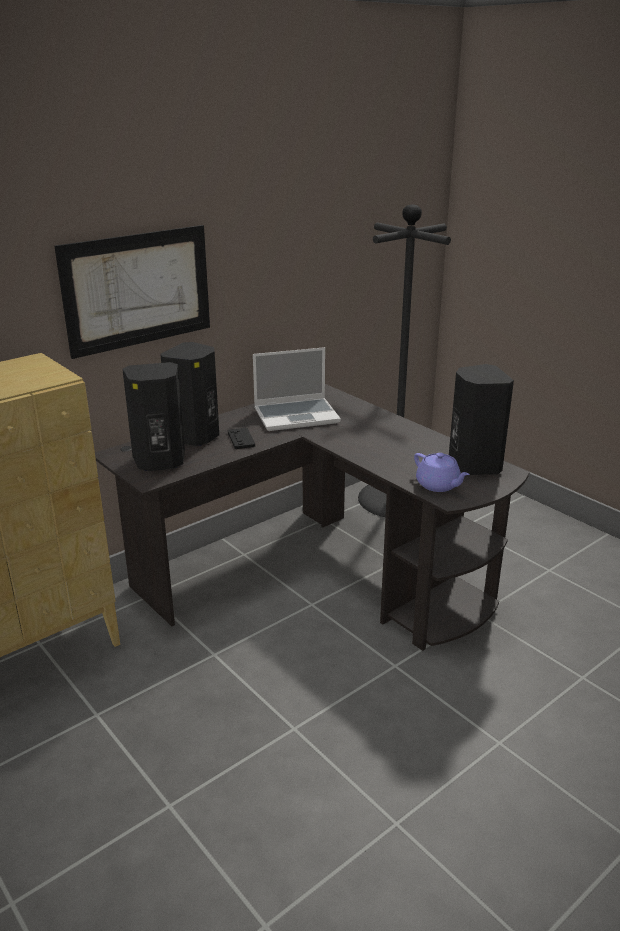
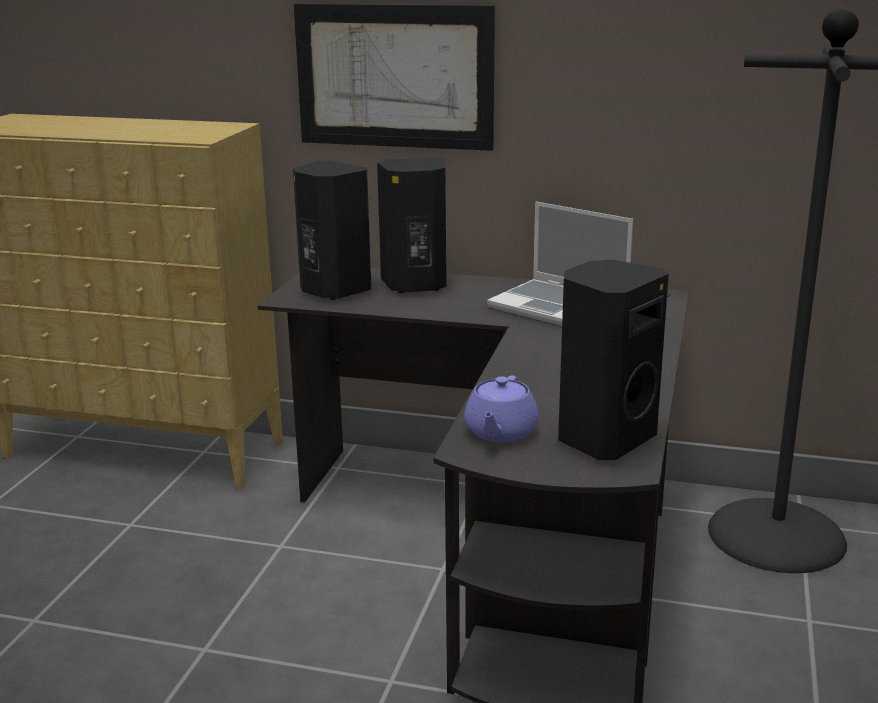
camera: 55 degrees right, 5 degrees down
(241, 439) = (446, 303): black game controller -> none

